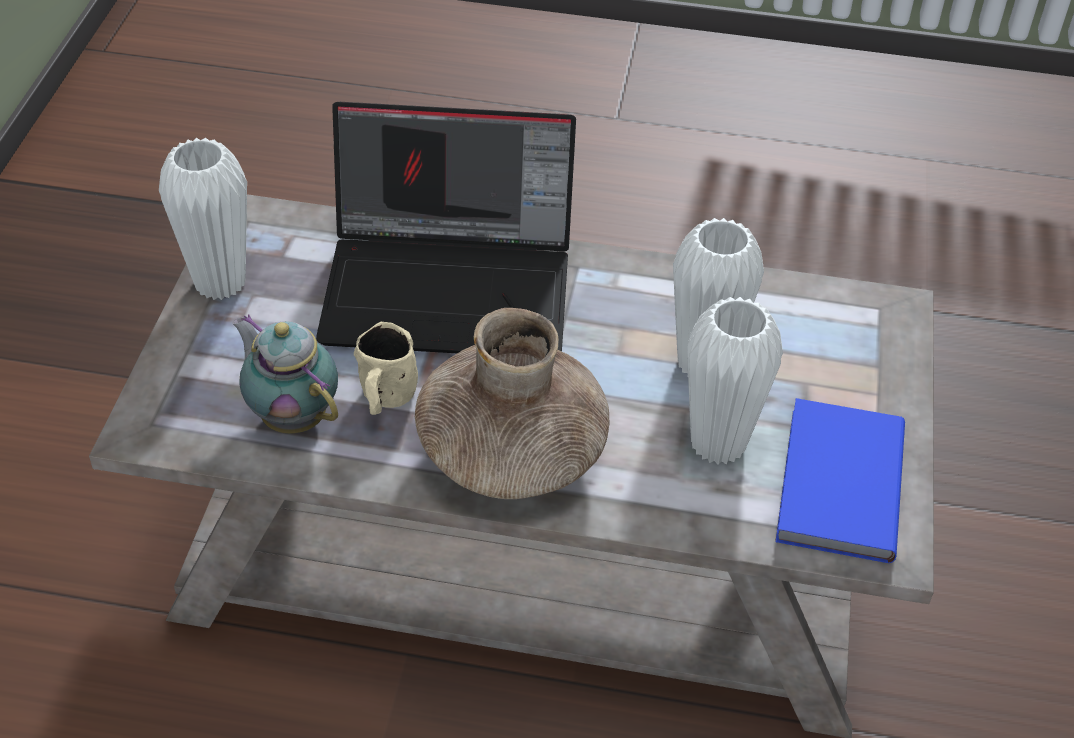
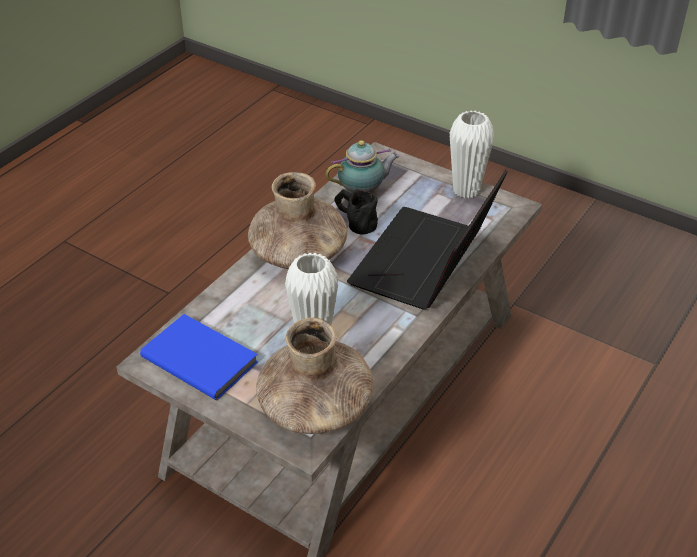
camera: 115 degrees right, 5 degrees down
(385, 402) = (354, 223): beige mug -> black mug
(718, 444) = (256, 324): white vase -> none
(828, 320) = (315, 407): none -> brown vase

